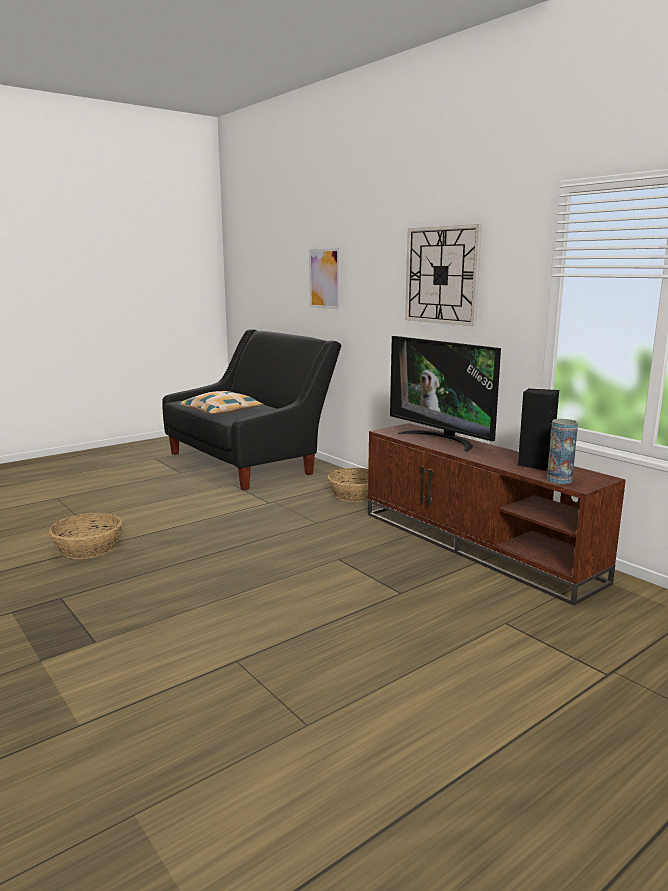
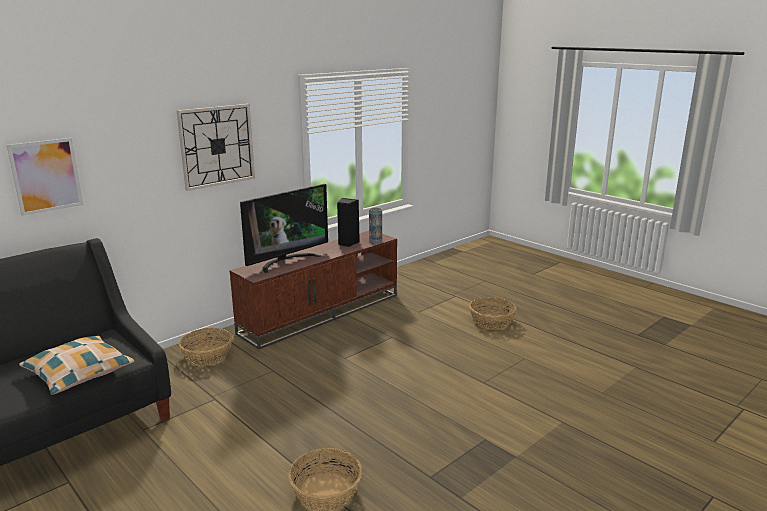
camera: 95 degrees left, 5 degrees up
(480, 708) = (492, 321): none -> basket

